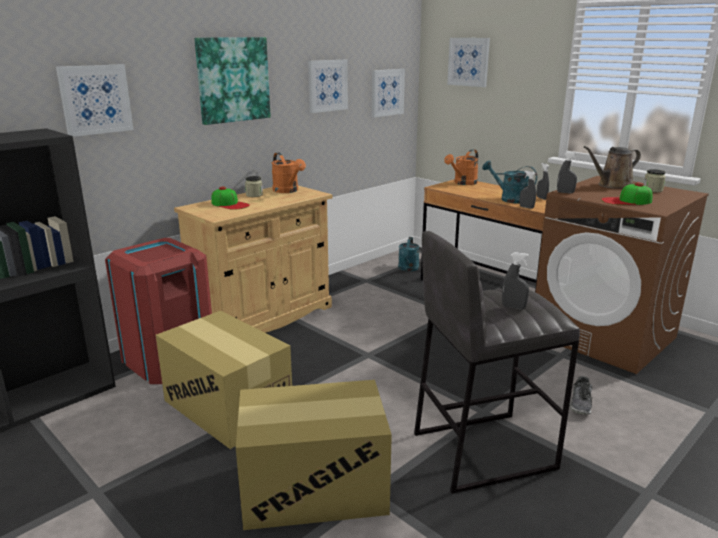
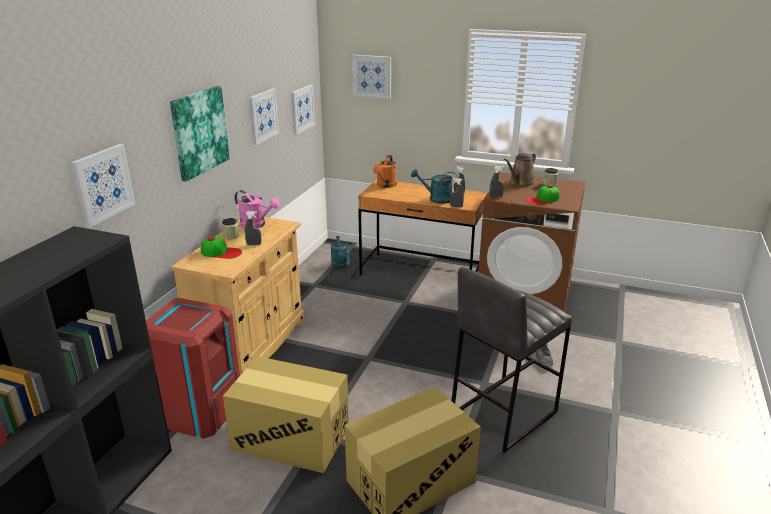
camera: 25 degrees left, 5 degrees up
(288, 191) = (257, 225): orange watering can -> pink watering can
(513, 307) = (528, 311): grey spray bottle -> grey spray bottle (254, 244)

